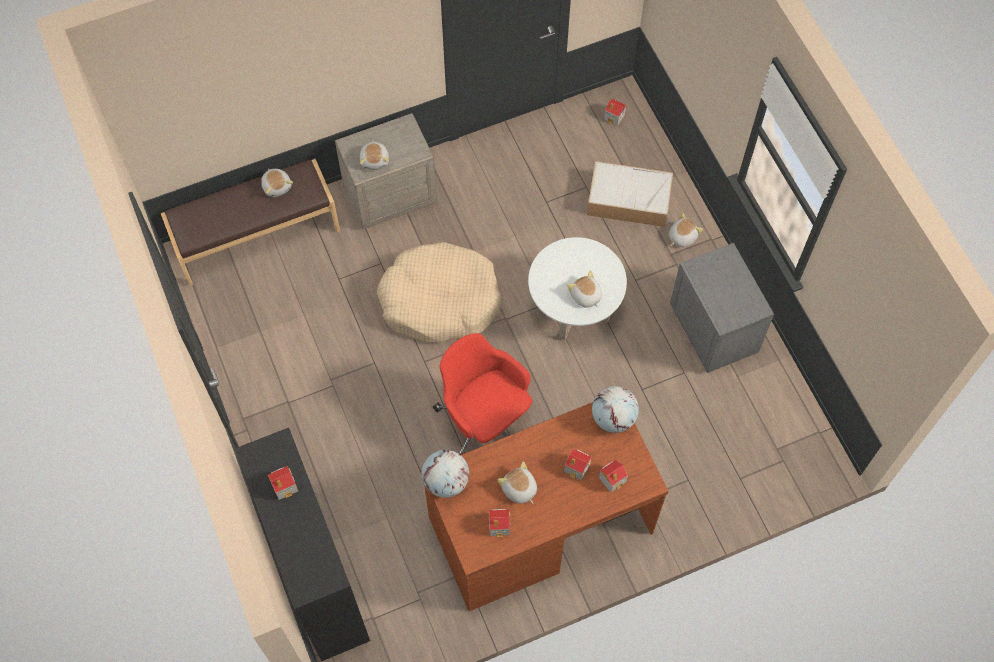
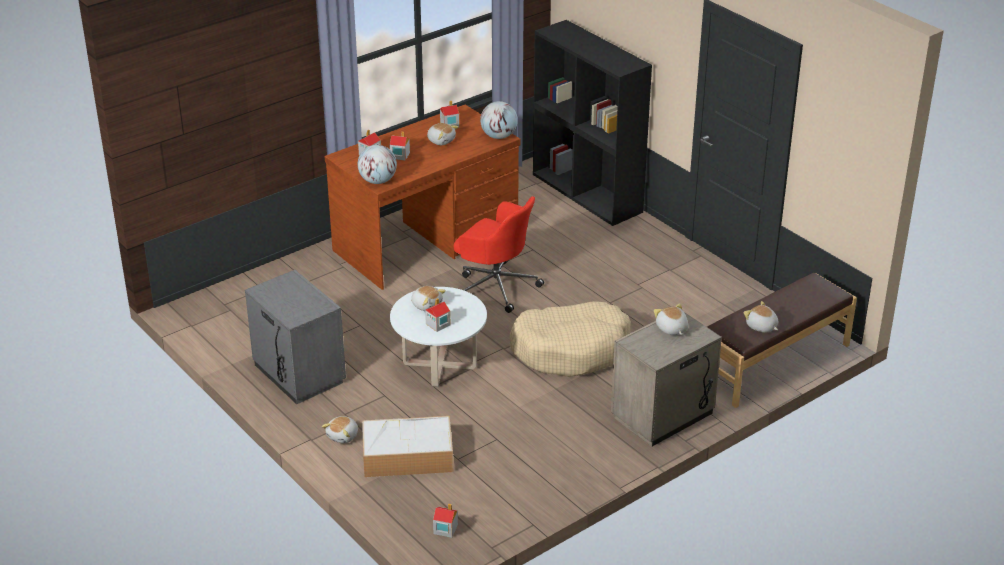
camera: 165 degrees right, 30 degrees down
(284, 486) = (604, 56): toy house -> toy house (437, 324)

